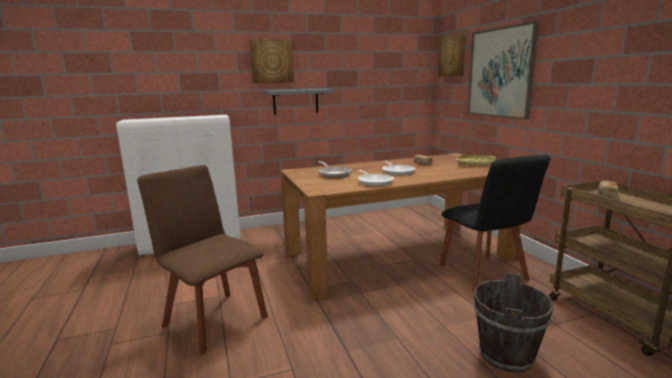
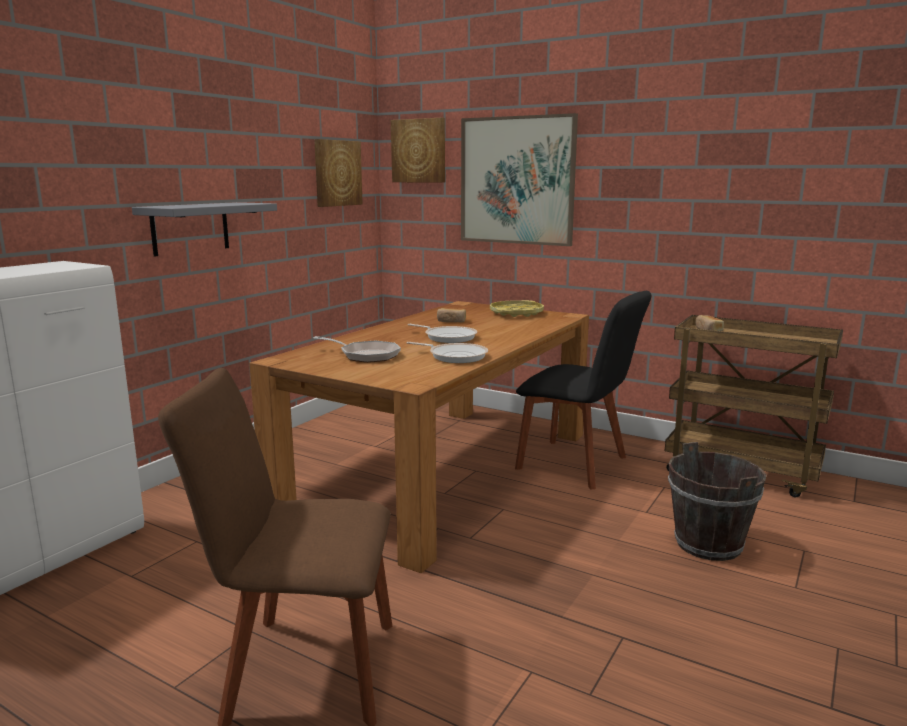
camera: 40 degrees left, 0 degrees up
(272, 61) = (144, 146): picture -> picture (337, 173)

